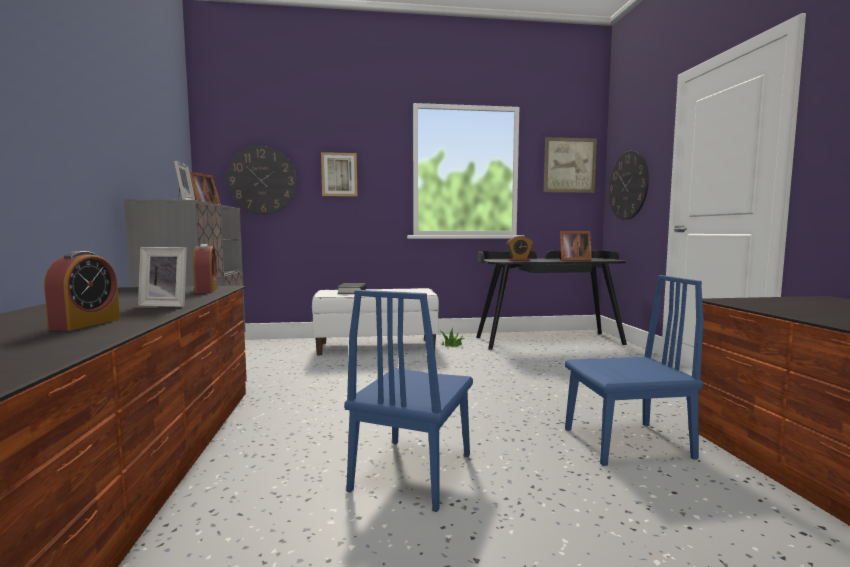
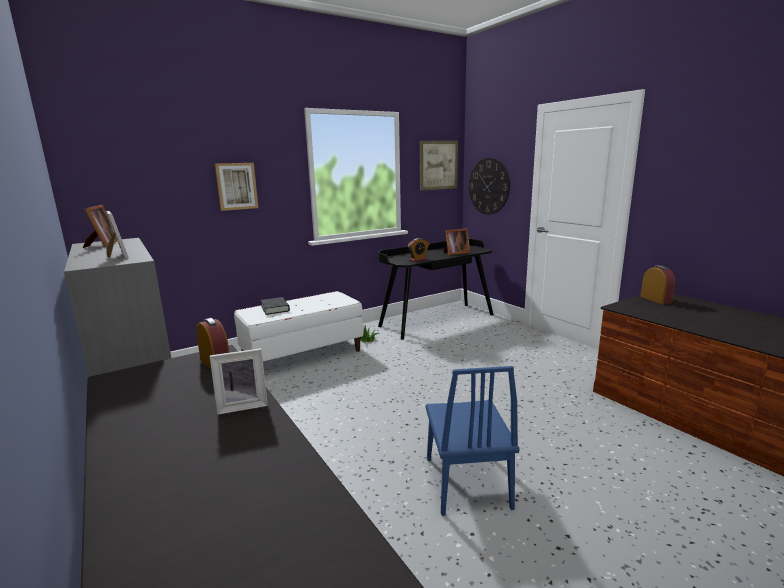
camera: 25 degrees left, 10 degrees up
(86, 324) = (243, 463): alarm clock -> alarm clock (655, 299)
(261, 180) = (148, 198): wall clock -> none
(626, 443) = (567, 413): blue chair -> none

